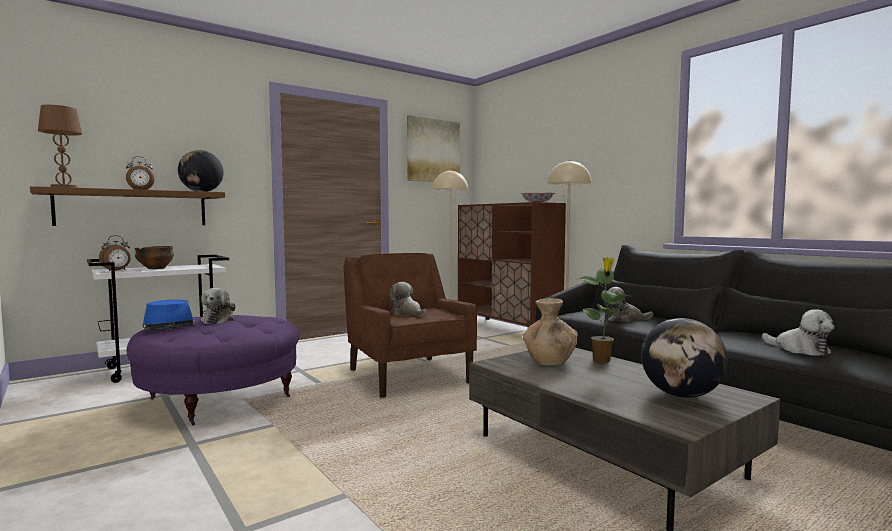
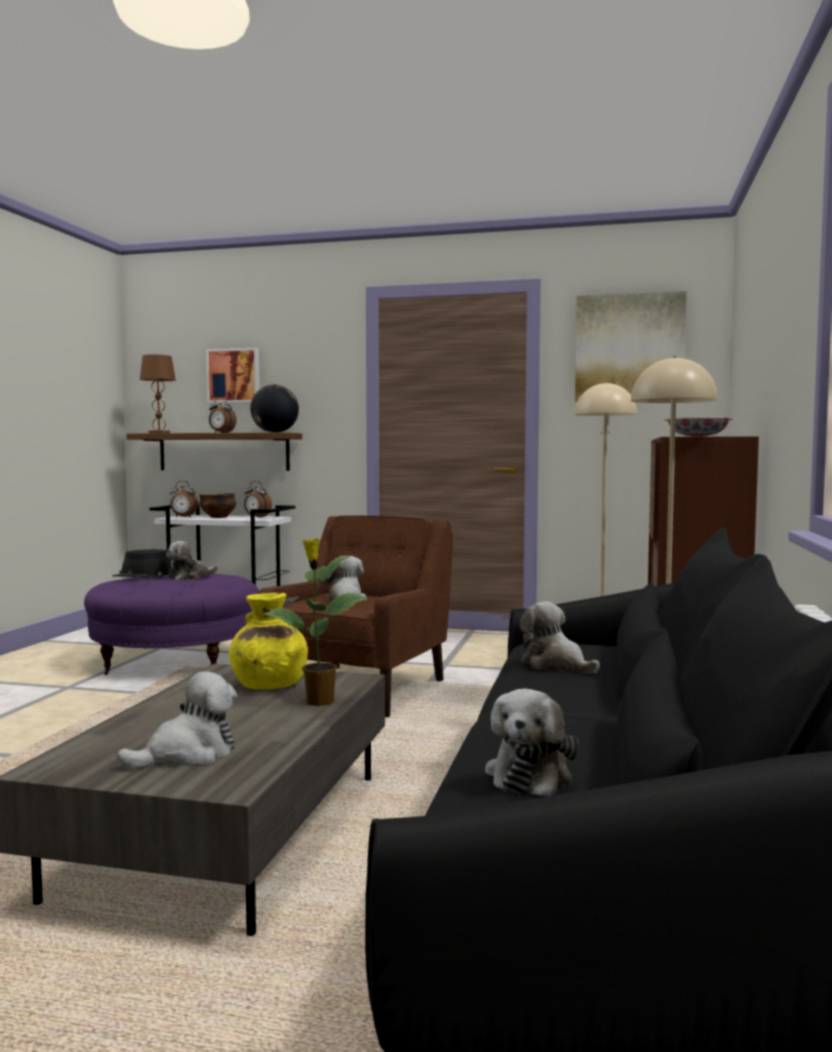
camera: 50 degrees right, 0 degrees up
(143, 138) = (234, 376): none -> picture
(169, 326) = (143, 575): blue hat -> black hat
(194, 266) = (256, 517): none -> alarm clock
(549, 362) = (268, 685): brown vase -> yellow vase
(681, 395) = (188, 754): globe -> plush toy

